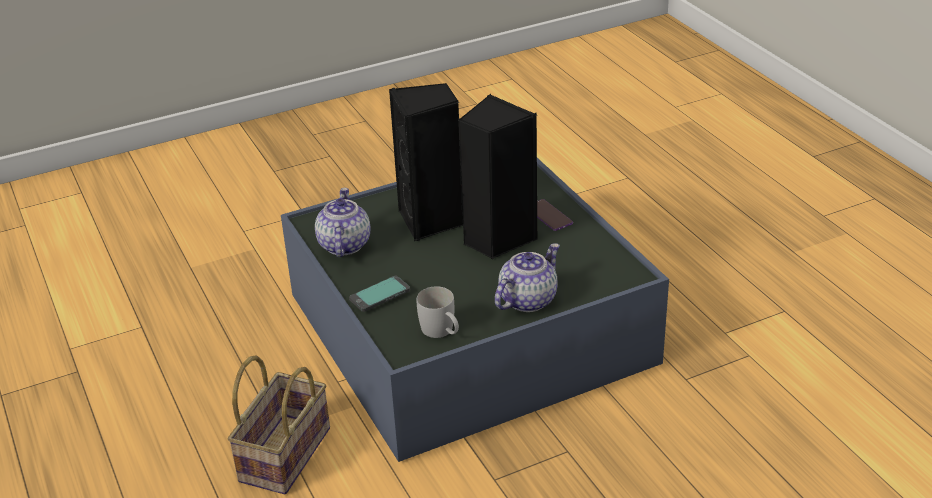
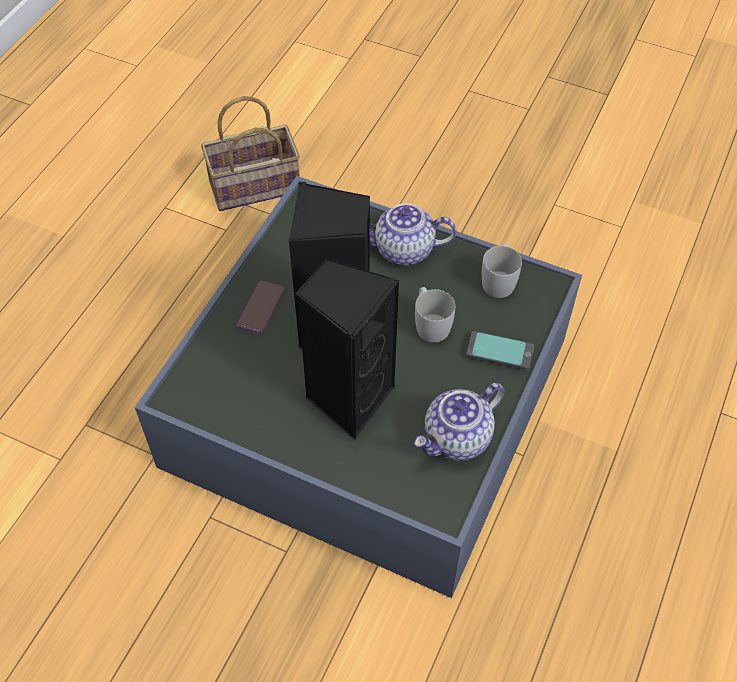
camera: 130 degrees left, 20 degrees up
(284, 452) = (630, 427): basket -> basket (253, 188)
(445, 279) = (430, 323): none -> white mug

